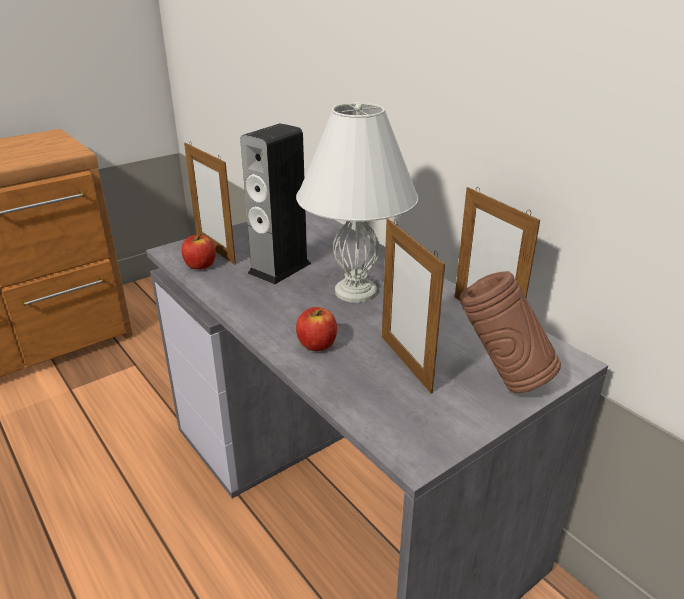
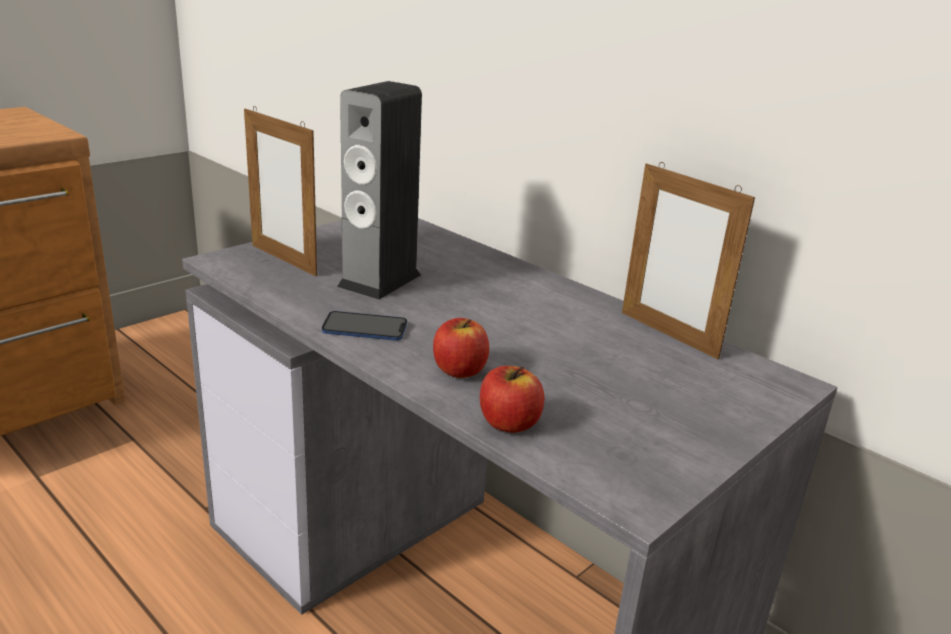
camera: 10 degrees left, 5 degrees down
(200, 265) = (267, 277): apple -> apple (508, 423)
(258, 308) = (365, 328): none -> phone
(356, 292) = (493, 308): white table lamp -> none
(405, 363) = (585, 390): picture frame -> none
(501, 379) = (714, 405): brown vase -> none

